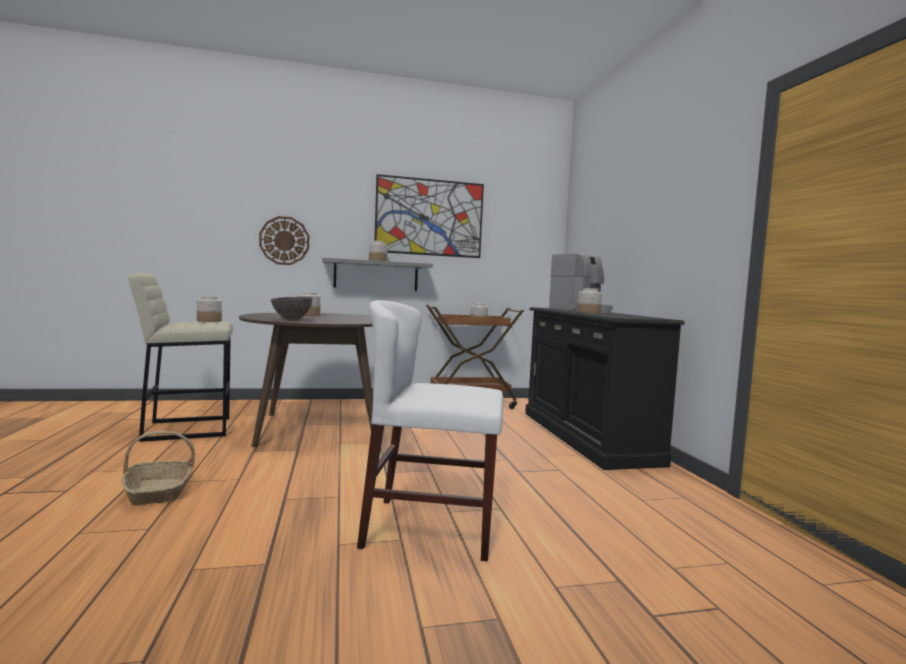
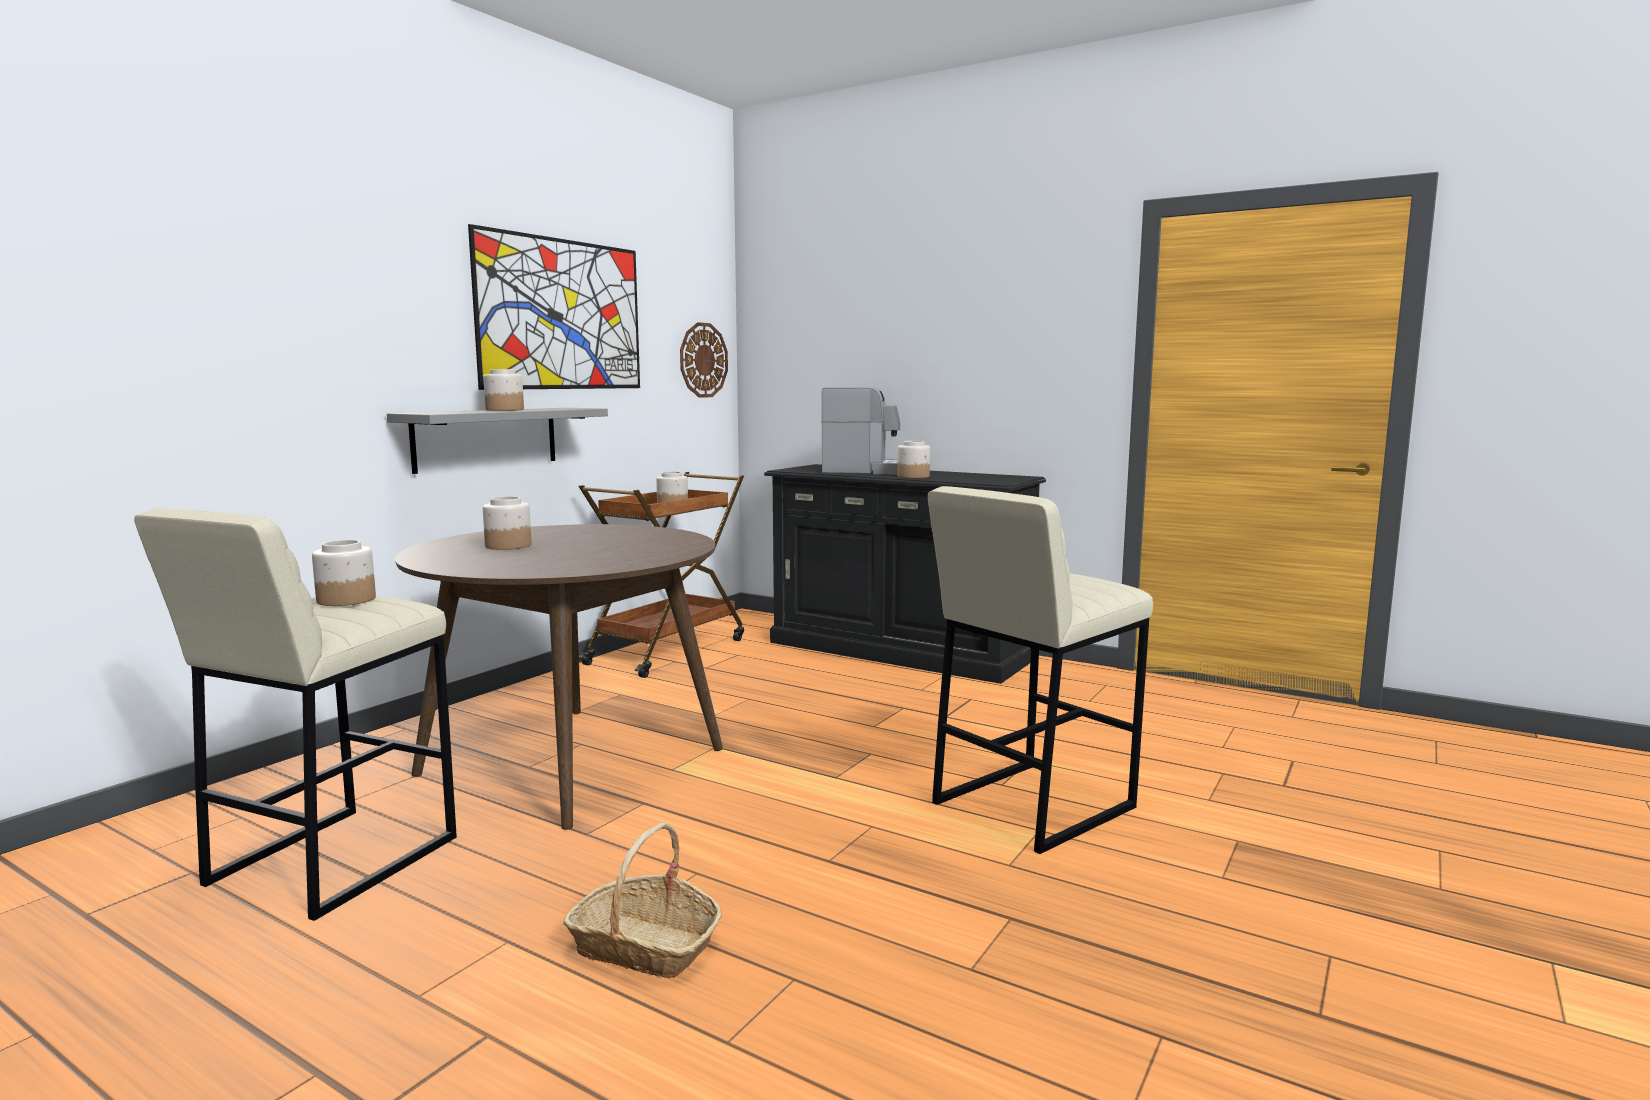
camera: 45 degrees left, 5 degrees up
(284, 240) = (300, 377): wall clock -> wall clock (703, 360)
(291, 320) = (604, 565): brown bowl -> none
(430, 528) = (1030, 806): white chair -> beige stool

